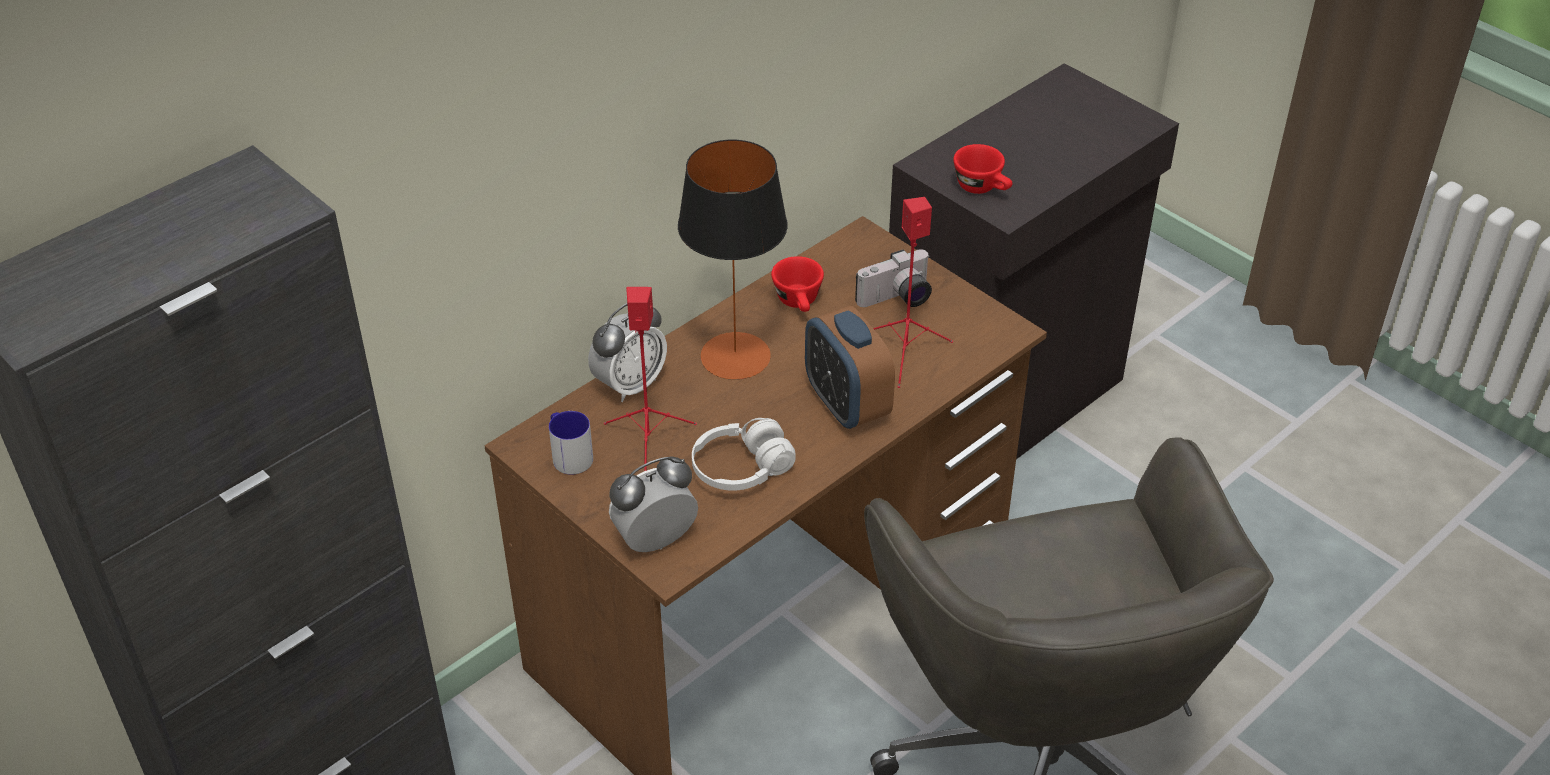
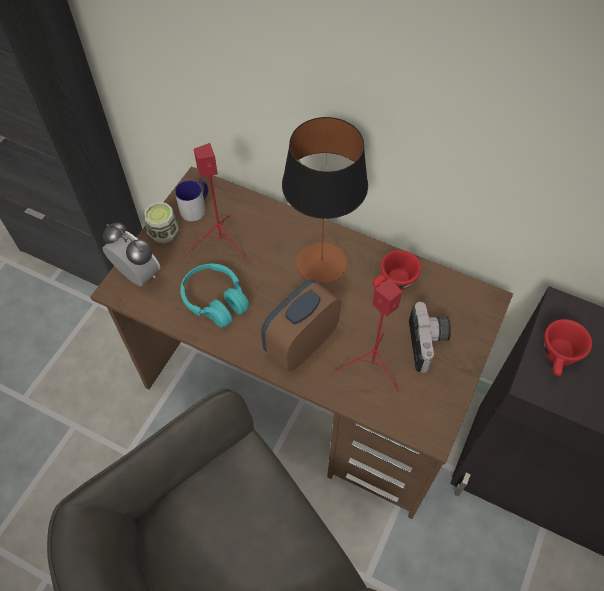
camera: 70 degrees right, 15 degrees up
(596, 498) = (164, 233): none -> cup
(630, 385) = (269, 216): alarm clock -> none
(741, 469) = (215, 300): white headphones -> turquoise headphones
(897, 299) = (429, 343): camera -> camera turned 135 degrees counterclockwise

